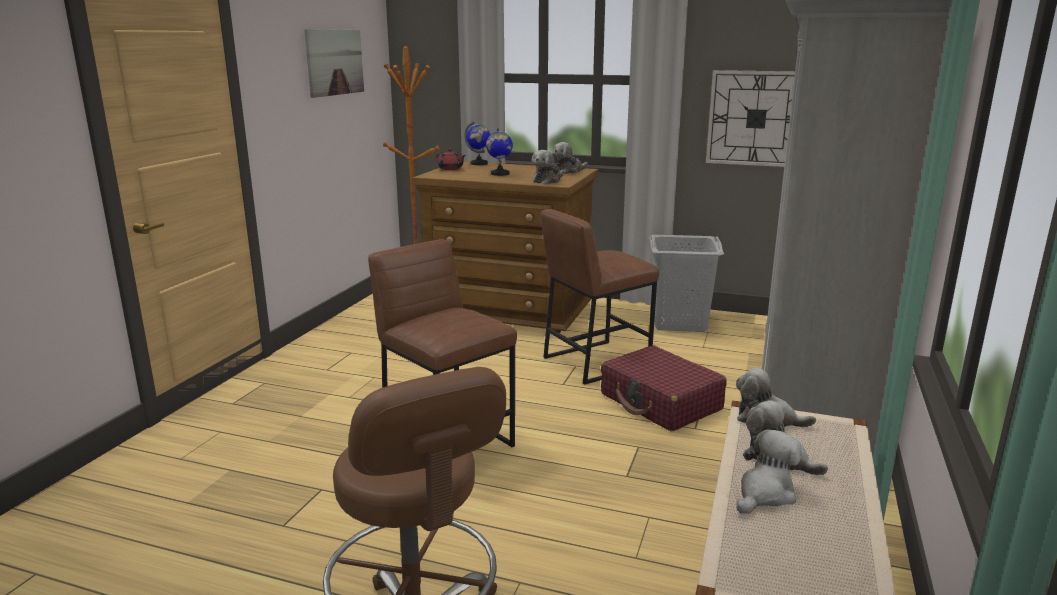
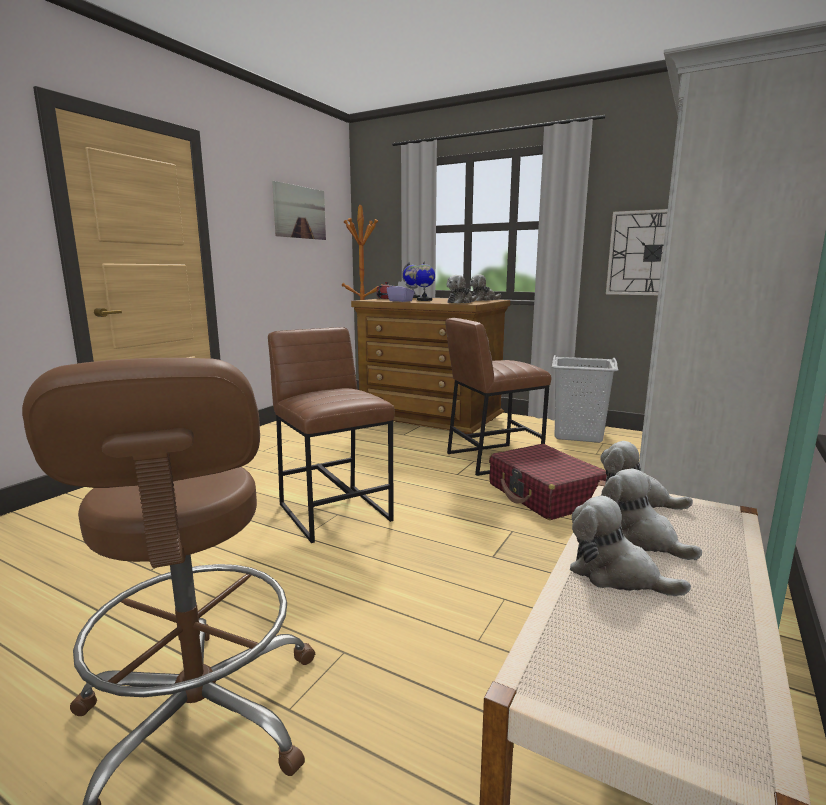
camera: 10 degrees right, 5 degrees down
(474, 178) = (400, 301): none -> purple tissue box
(764, 493) = (616, 574): plush toy -> plush toy turned 105 degrees counterclockwise

